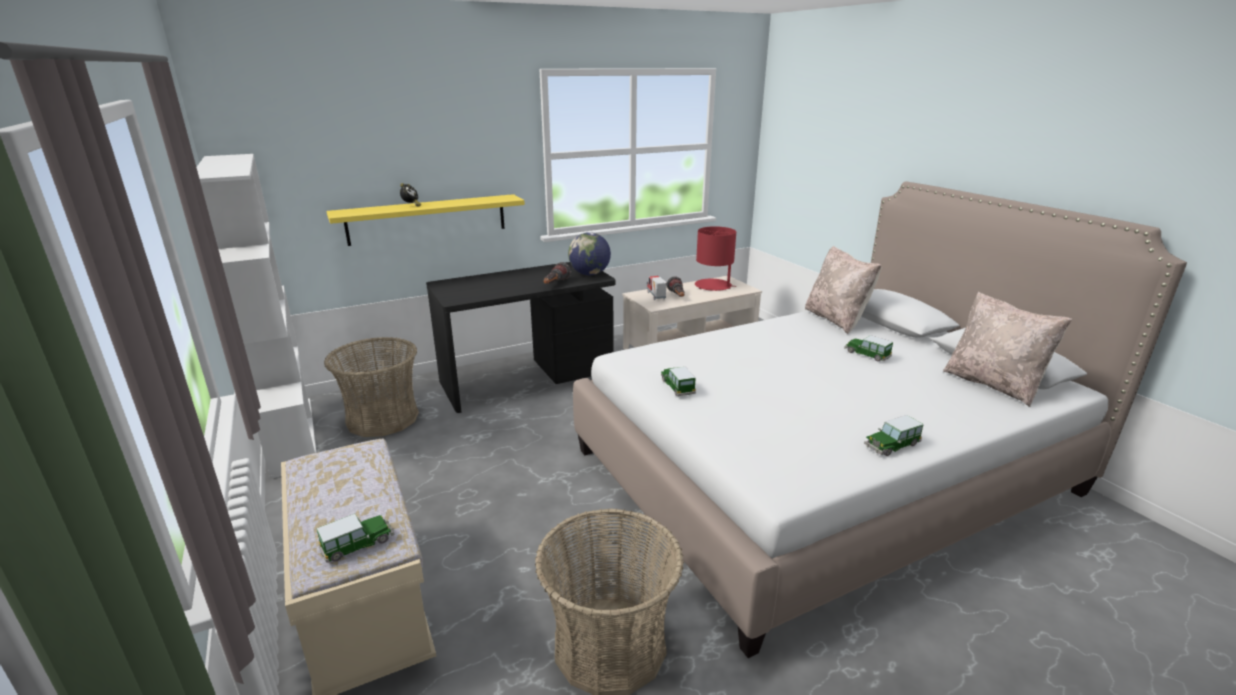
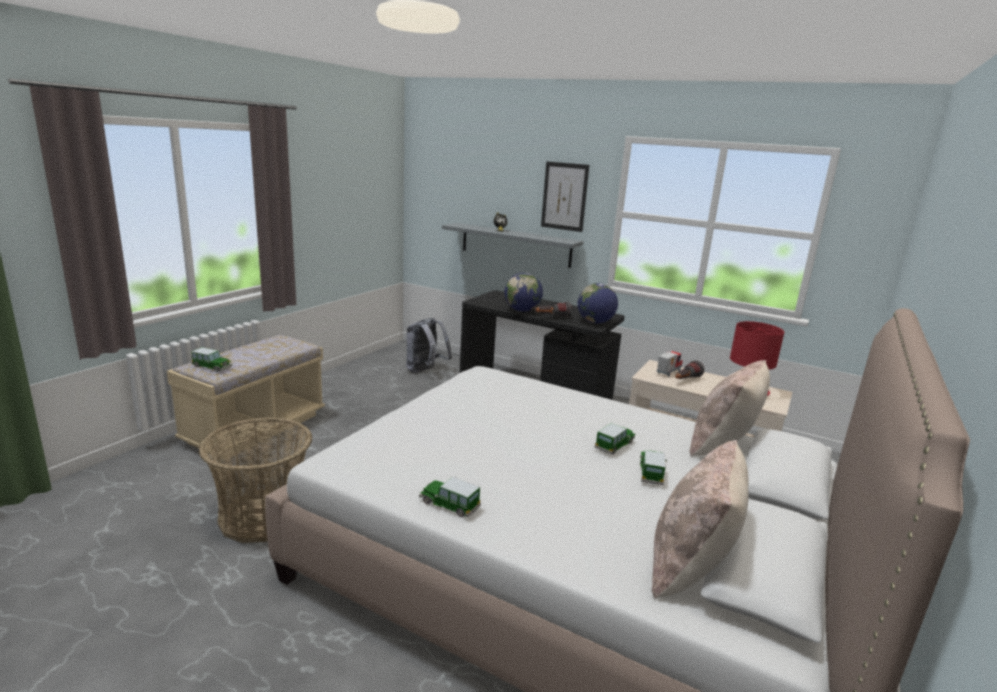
camera: 55 degrees right, 5 degrees down
(291, 435) = (381, 356): white bookcase -> none
(383, 418) = (425, 371): basket -> grey backpack
(427, 219) = (515, 245): yellow shelf -> grey shelf
(481, 147) = (564, 196): none -> picture
(516, 289) = (522, 310): none -> globe
(677, 386) = (455, 397): toy car -> toy car (614, 445)

